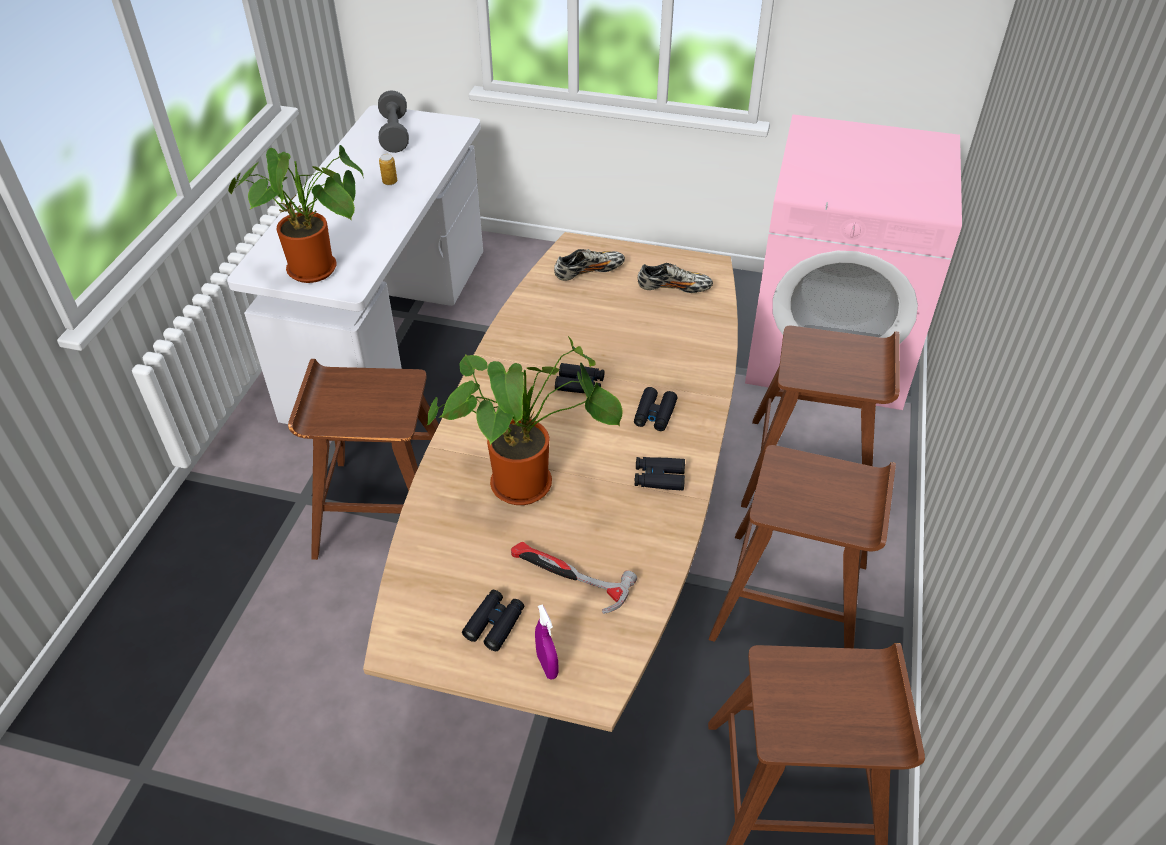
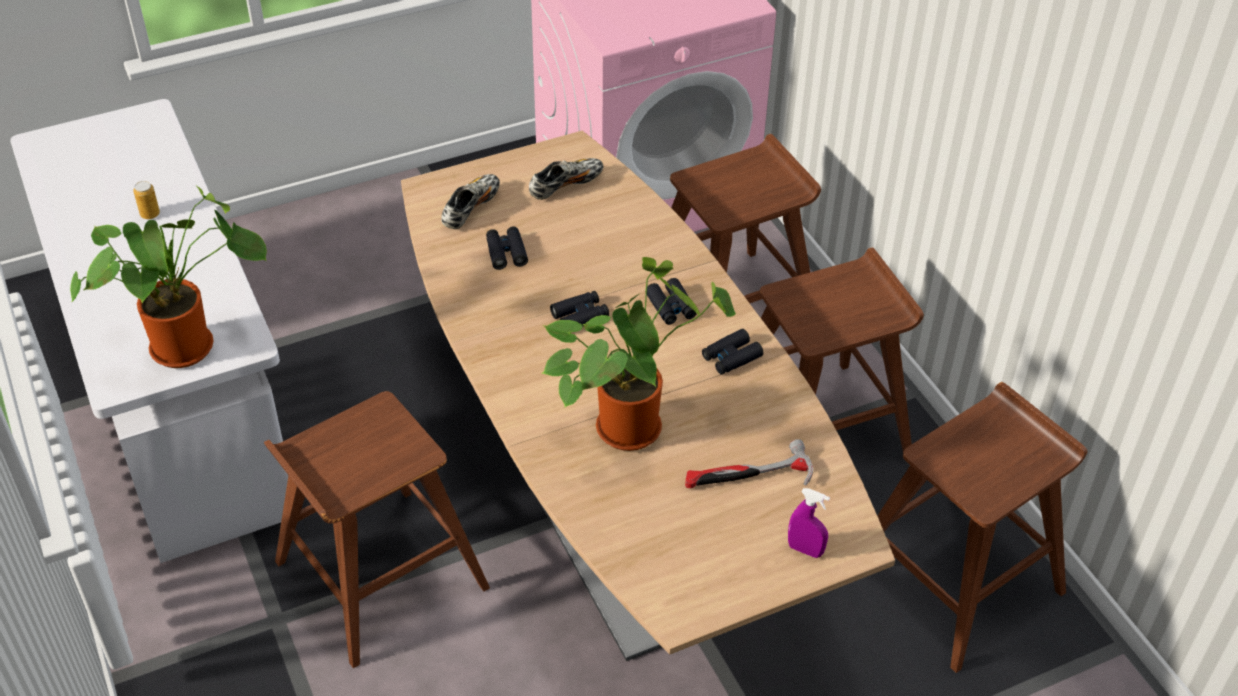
camera: 40 degrees left, 0 degrees up
(394, 134) = (86, 158): grey dumbbell -> none
(494, 624) = (732, 547): black binoculars -> black binoculars (506, 252)

